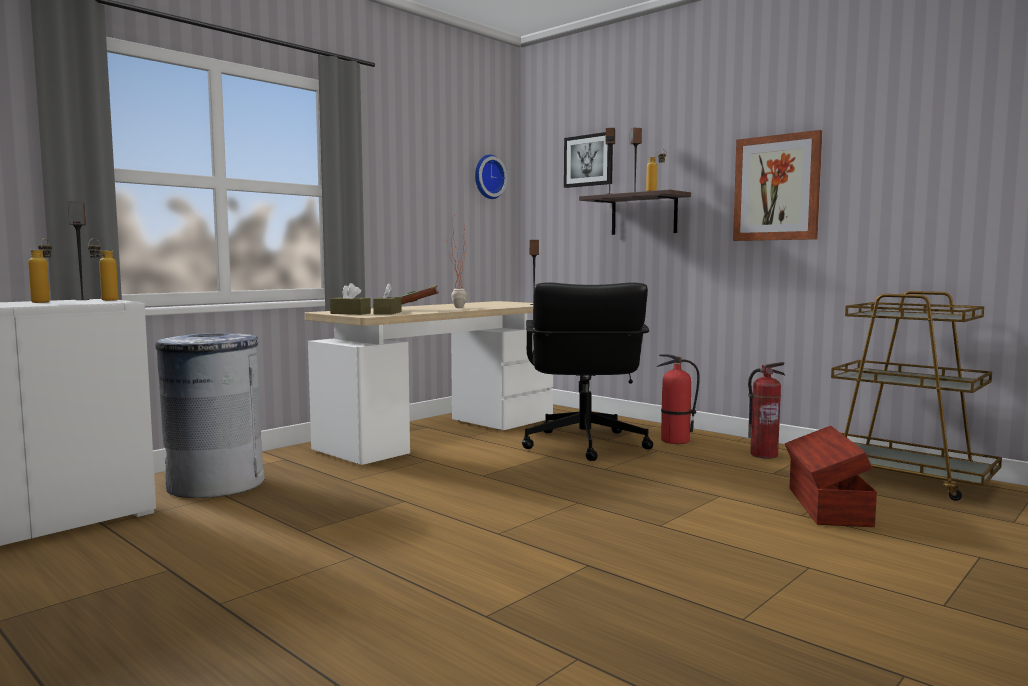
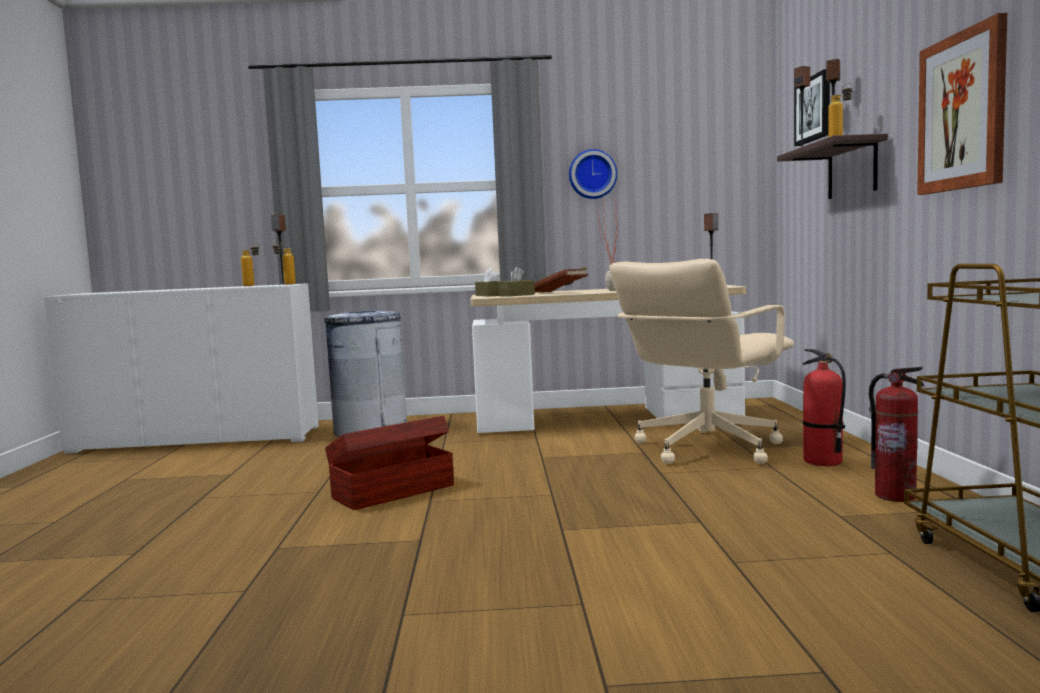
camera: 45 degrees right, 0 degrees up
(487, 177) = (718, 146): wall clock -> wall clock (592, 174)
(584, 445) = (705, 449): black office chair -> beige office chair
(827, 507) = (793, 563): brown storage box -> brown storage box (391, 491)

